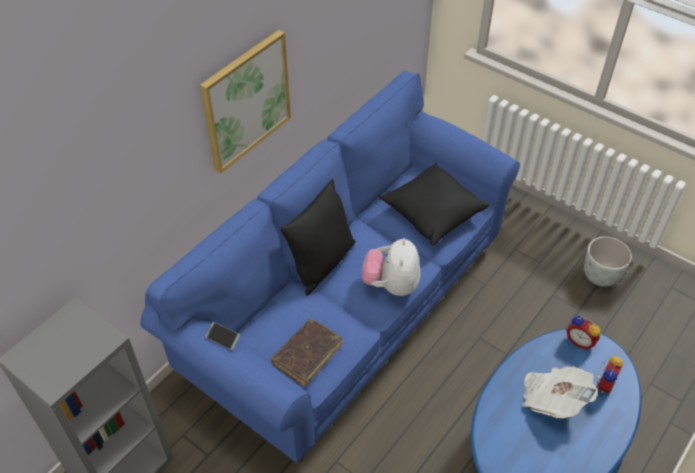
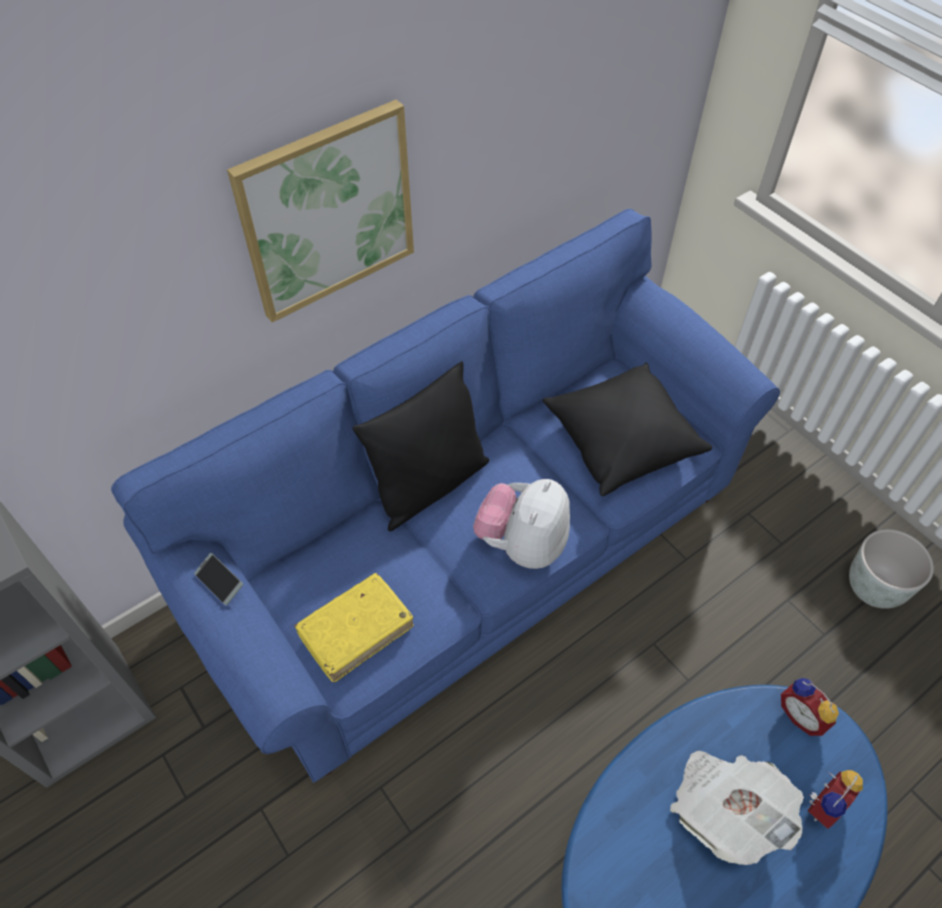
camera: 15 degrees right, 5 degrees up
(307, 355) = (356, 630): brown book -> yellow book

